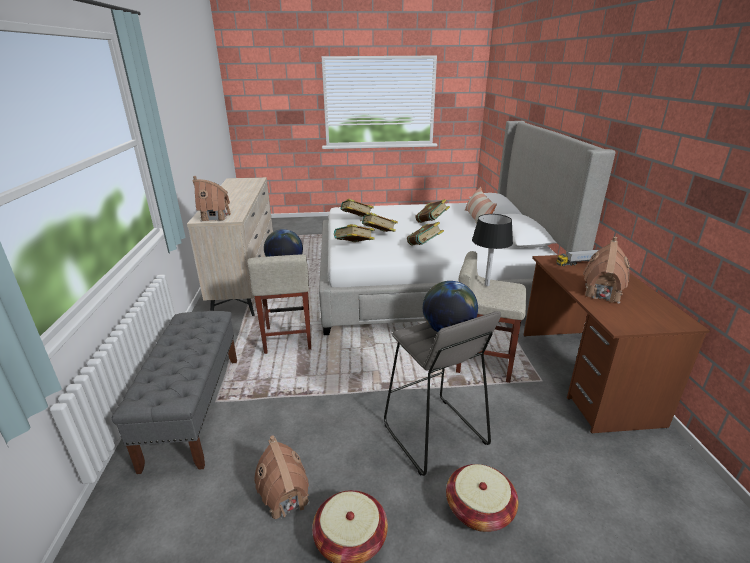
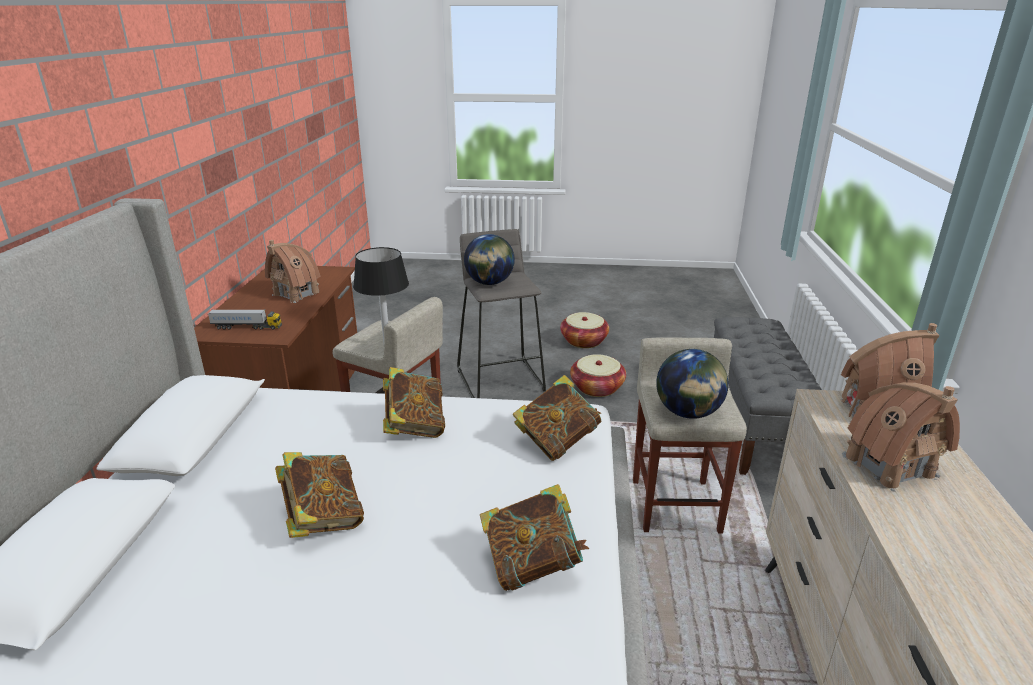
camera: 170 degrees left, 0 degrees up
(285, 498) = (632, 360): toy house -> toy house (890, 466)
(378, 235) = (491, 482): book -> none
(477, 219) = (174, 530): pillow -> none
(479, 509) = (491, 343): basket -> basket (597, 388)

